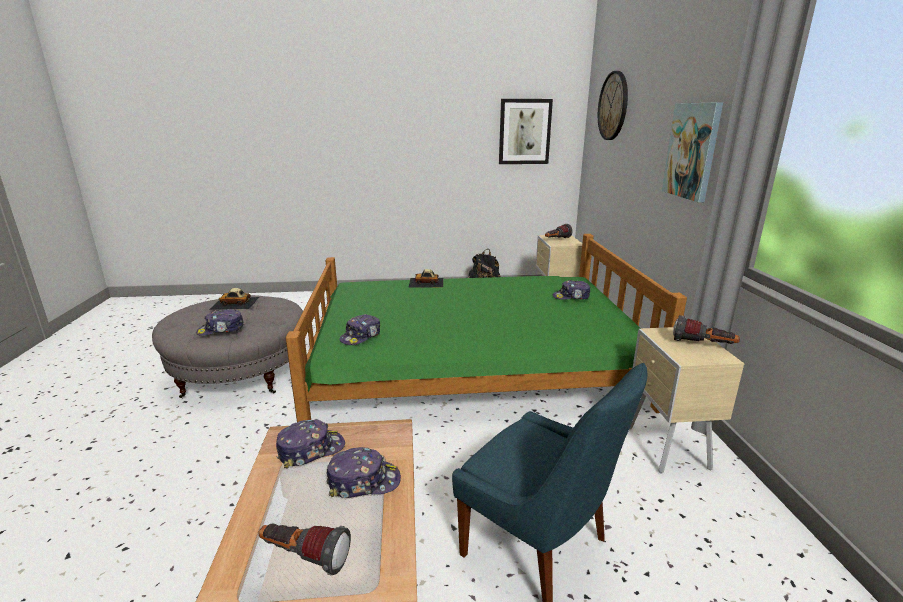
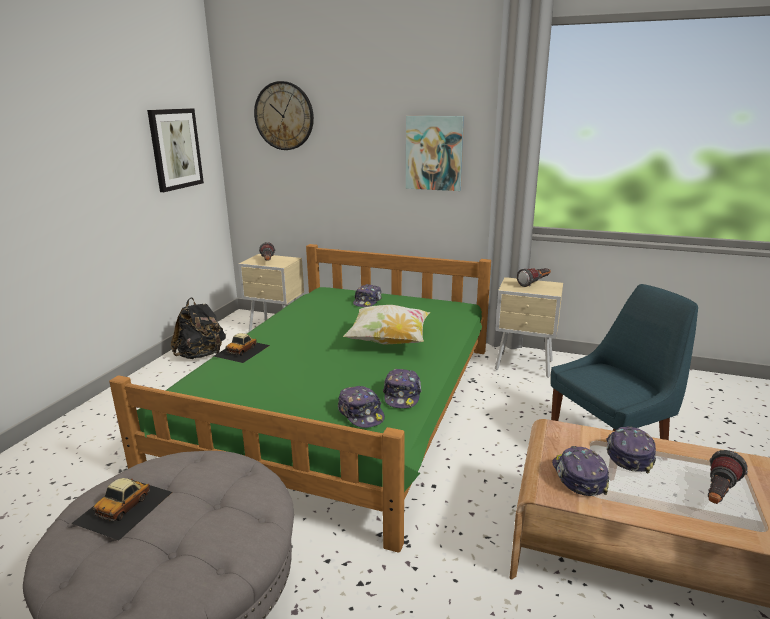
camera: 65 degrees left, 0 degrees up
(221, 330) = (234, 525): cap -> cap (402, 395)
(495, 321) = (389, 341): none -> pillow

